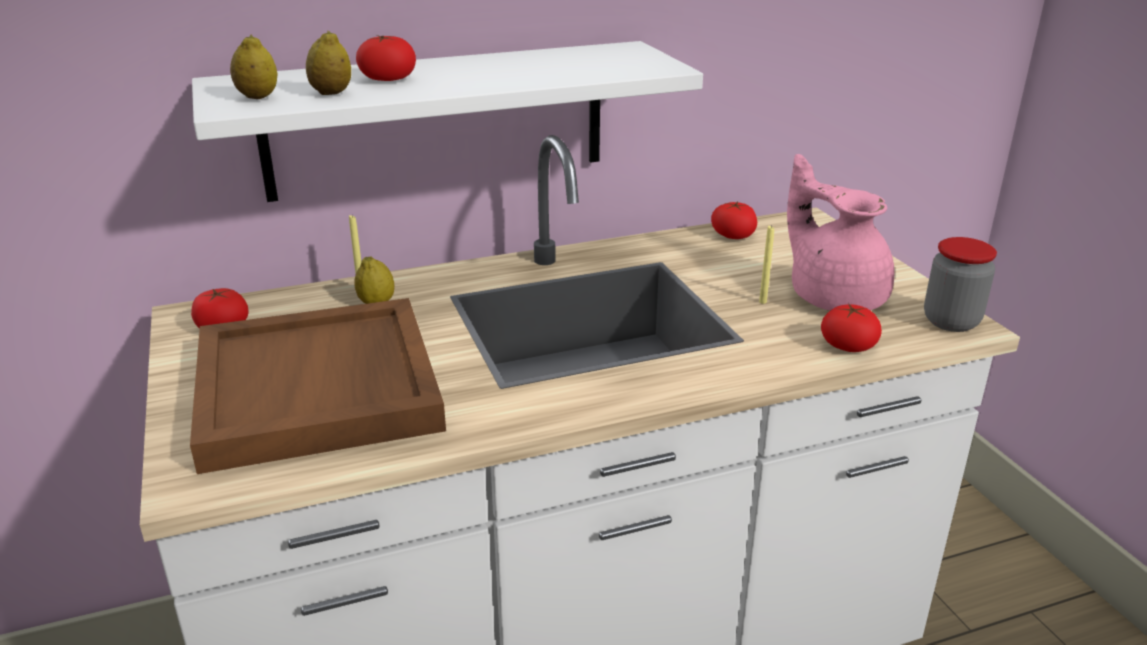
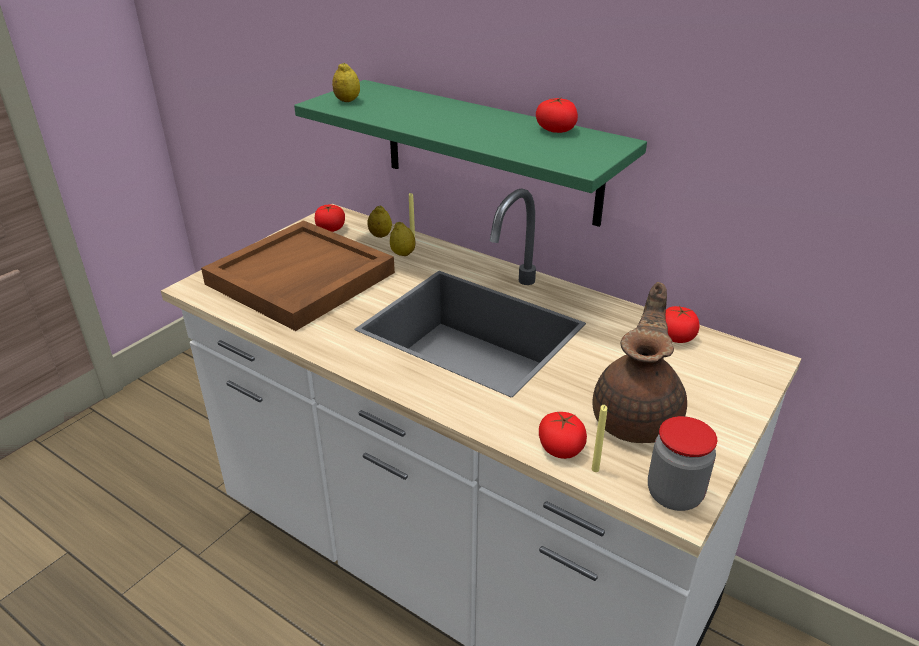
camera: 55 degrees right, 5 degrees up
(331, 93) = (377, 111): lemon -> lemon (380, 236)
(388, 79) = (424, 112): tomato -> tomato (556, 130)
(437, 120) = (489, 151): white shelf -> green shelf
(762, 302) = (581, 386): yellow candle -> yellow candle (595, 469)
(834, 296) = (638, 417): pink teapot -> brown teapot

